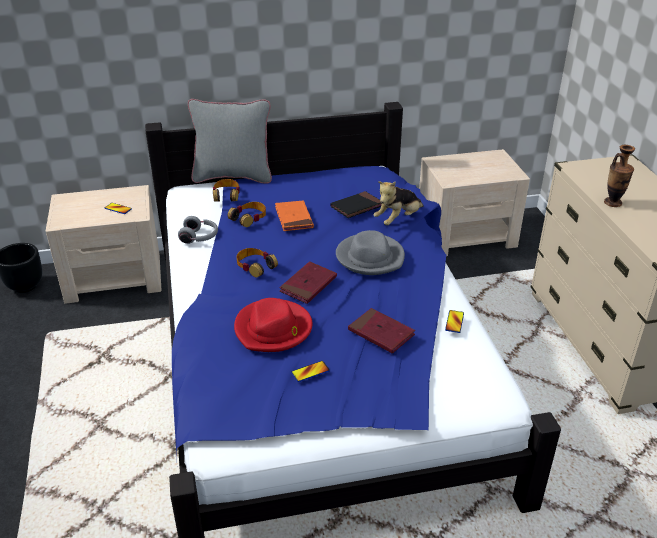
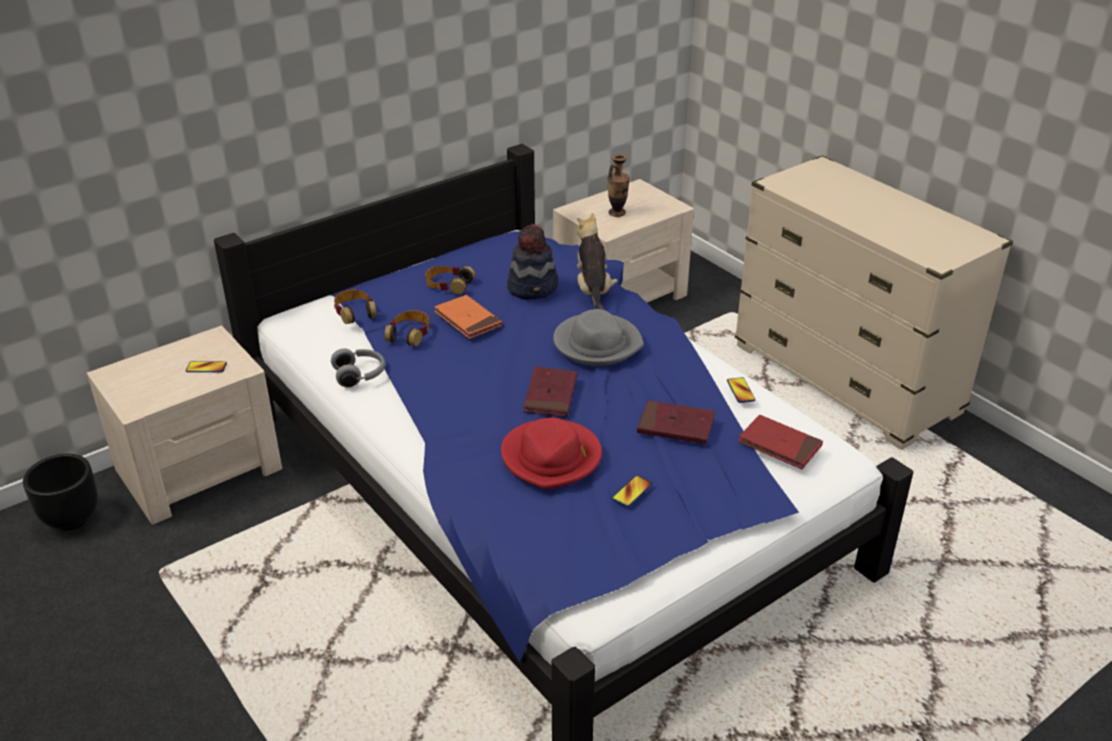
camera: 25 degrees left, 0 degrees up
(233, 176) = (341, 286): grey pillow -> none
(255, 266) = (468, 390): headphones -> headphones (449, 284)
(356, 207) = (533, 287): black book -> hat
(398, 219) = (593, 291): plush toy -> plush toy turned 150 degrees clockwise
(453, 372) = (779, 445): none -> red book
(613, 203) = (844, 214): vase -> vase (617, 213)

